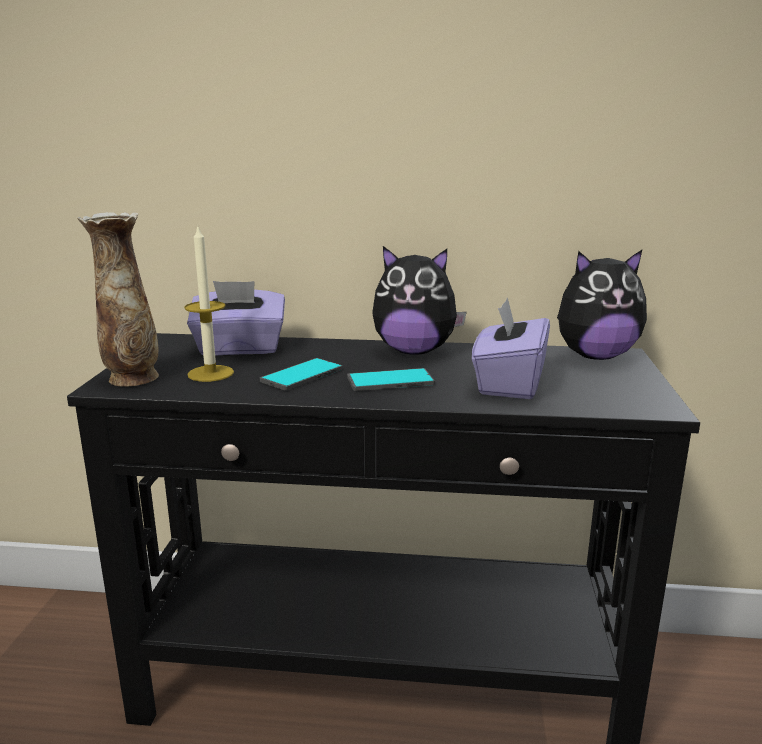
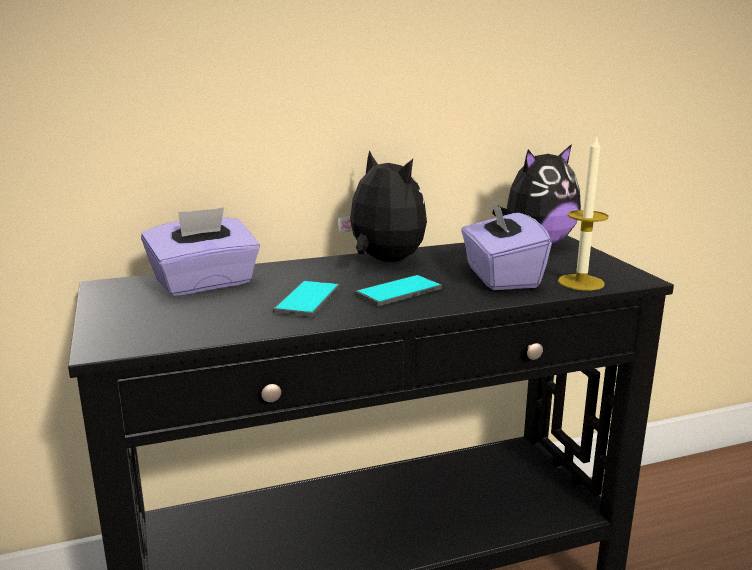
camera: 25 degrees left, 0 degrees up
(132, 378) = (124, 333): vase -> none
(210, 373) = (209, 313): candle -> candle (581, 282)
(414, 351) = (383, 261): plush toy -> plush toy turned 120 degrees counterclockwise

